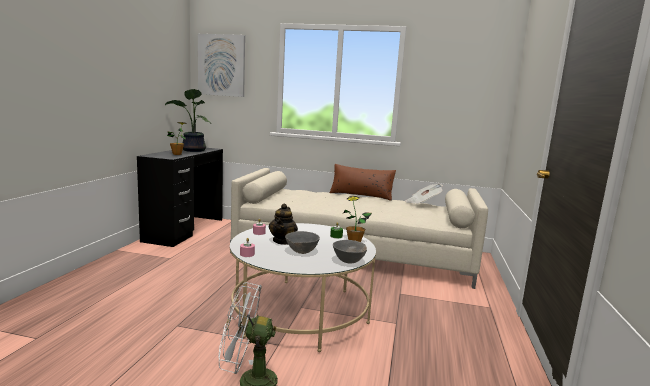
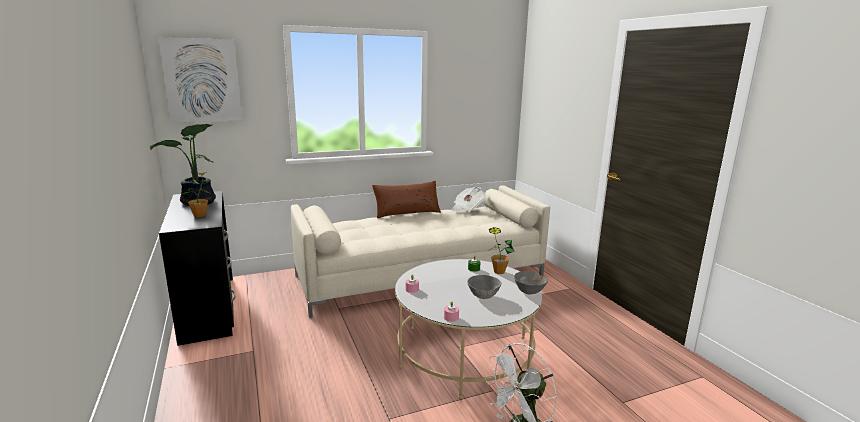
camera: 35 degrees left, 5 degrees up
(283, 241) = (448, 291): teapot -> none

